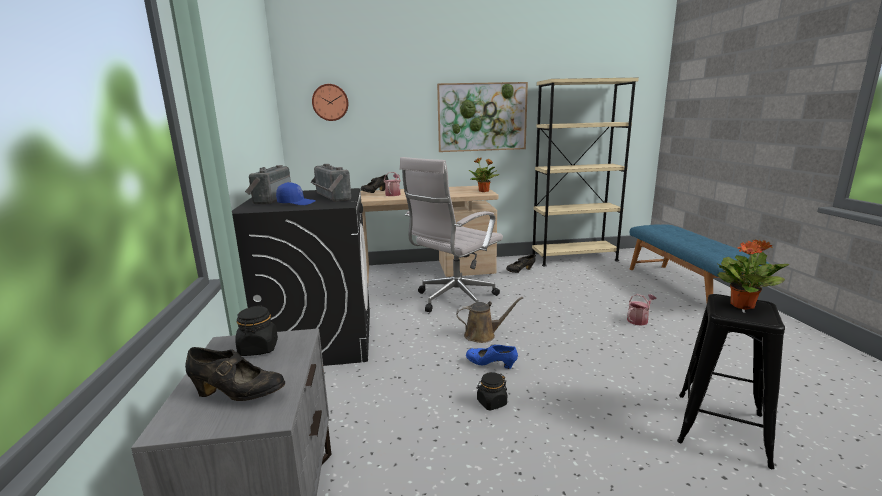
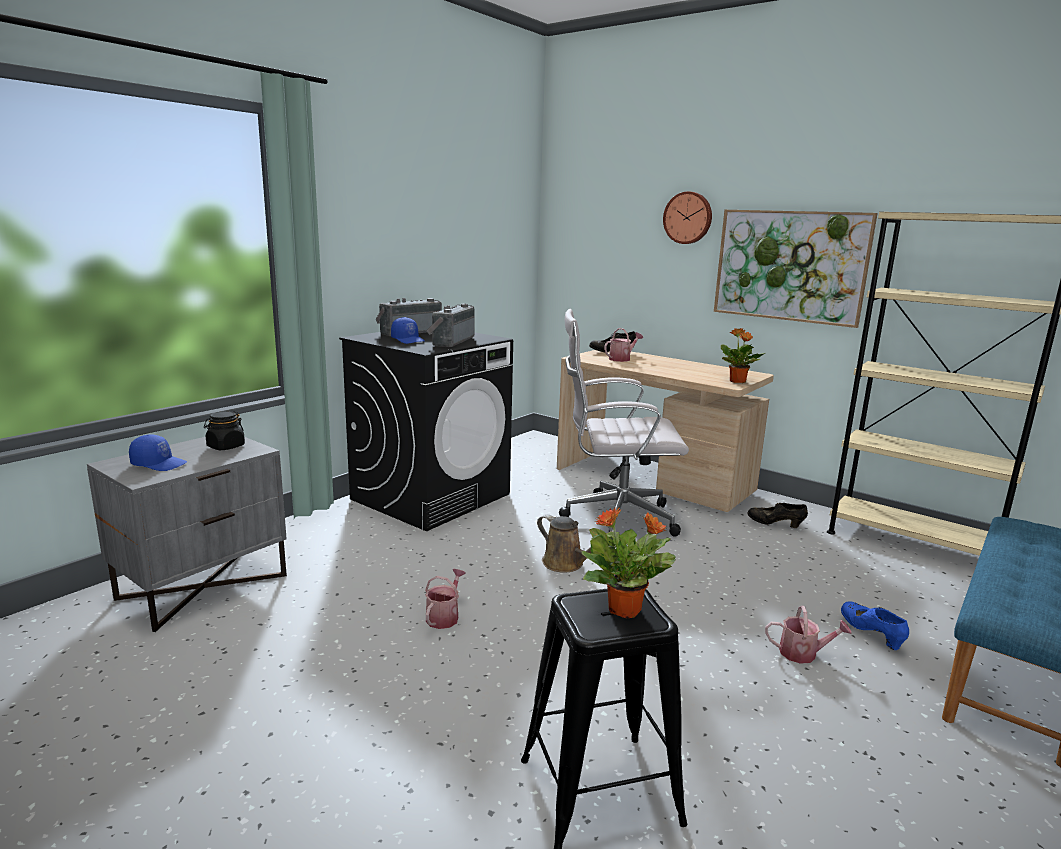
camera: 45 degrees right, 0 degrees up
(238, 395) = (159, 464): black shoe -> blue cap
(330, 102) = (591, 228): wall clock -> wall clock (688, 218)
(491, 365) = (512, 591): blue shoe -> blue shoe (871, 634)
(491, 403) = (444, 616): black jar -> watering can

